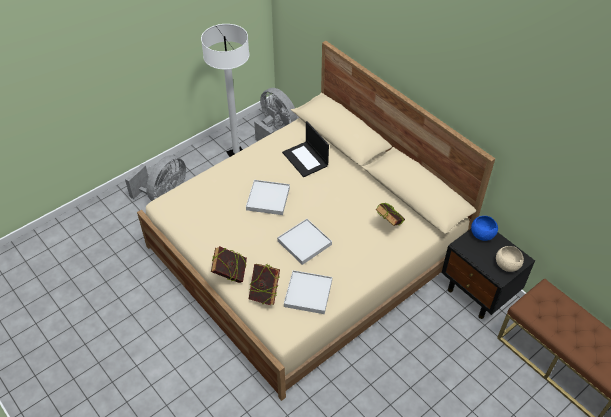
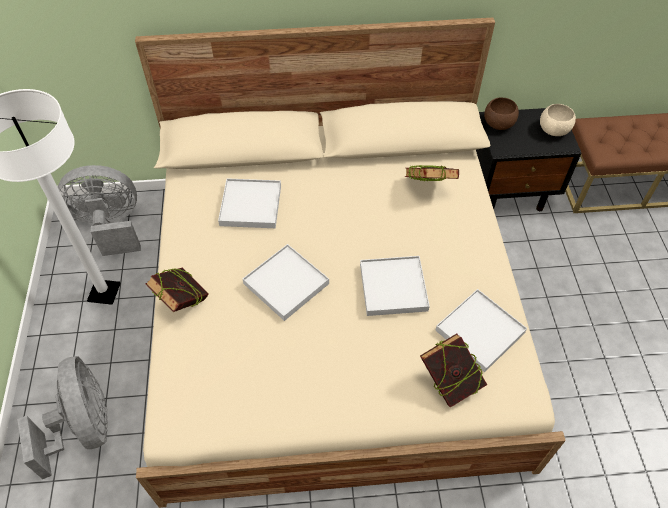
camera: 55 degrees left, 5 degrees up
(230, 275) = (385, 407): book -> book (182, 303)
(306, 159) = (251, 205): laptop -> white tray
(482, 234) = (499, 123): blue bowl -> brown bowl

